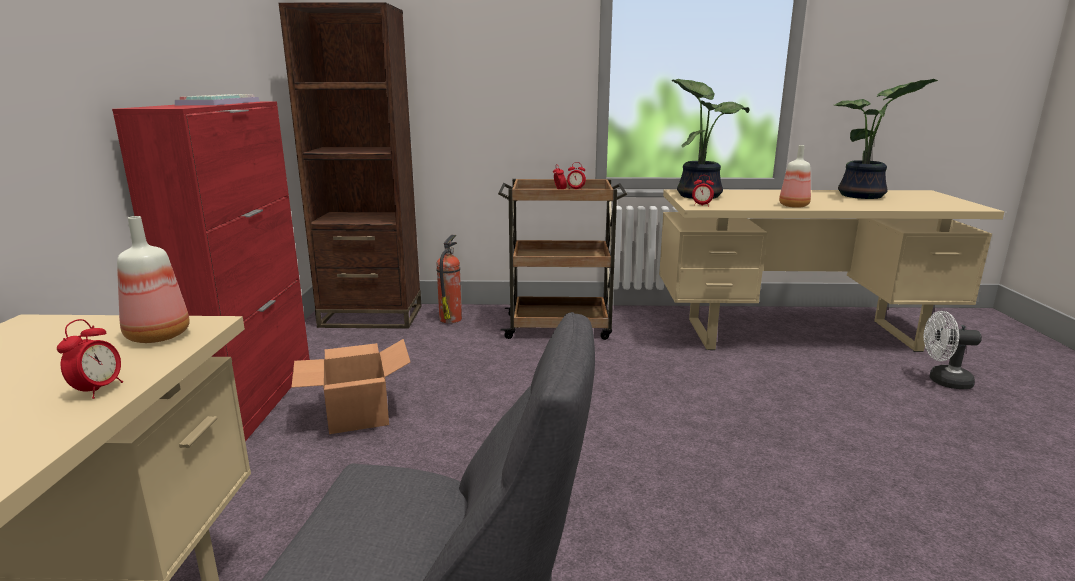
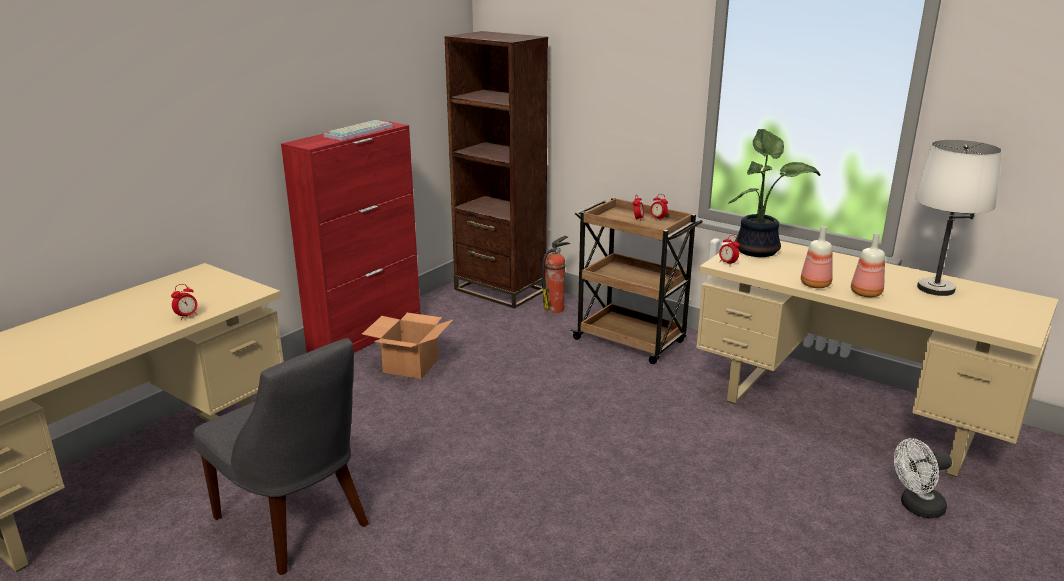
camera: 35 degrees right, 5 degrees up
(158, 337) = (235, 293): bottle -> bottle (866, 294)
(864, 196) = (936, 289): potted plant -> white table lamp
(943, 381) = (916, 507): white fan -> white fan turned 60 degrees counterclockwise

